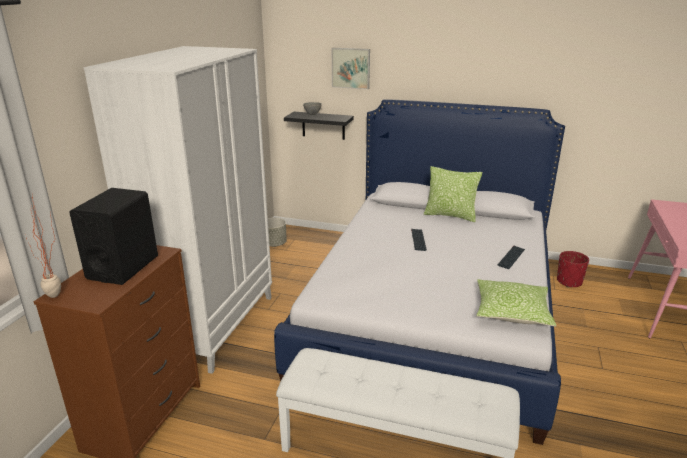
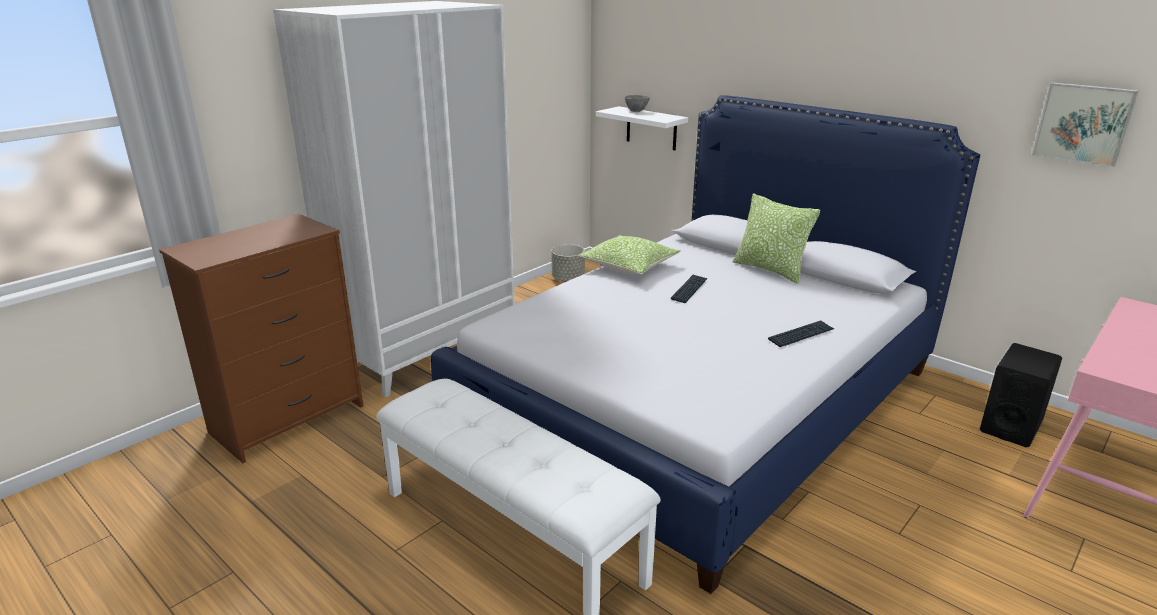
camera: 25 degrees right, 0 degrees up
(57, 297) = (180, 250): potted plant -> none
(123, 267) = (265, 236): black speaker -> black speaker (1011, 426)
(323, 125) = (651, 128): black shelf -> white shelf
(351, 68) = (689, 49): picture -> picture (1083, 123)
(512, 312) = (724, 396): pillow -> pillow (629, 266)
(569, 282) = (954, 409): red planter -> none

